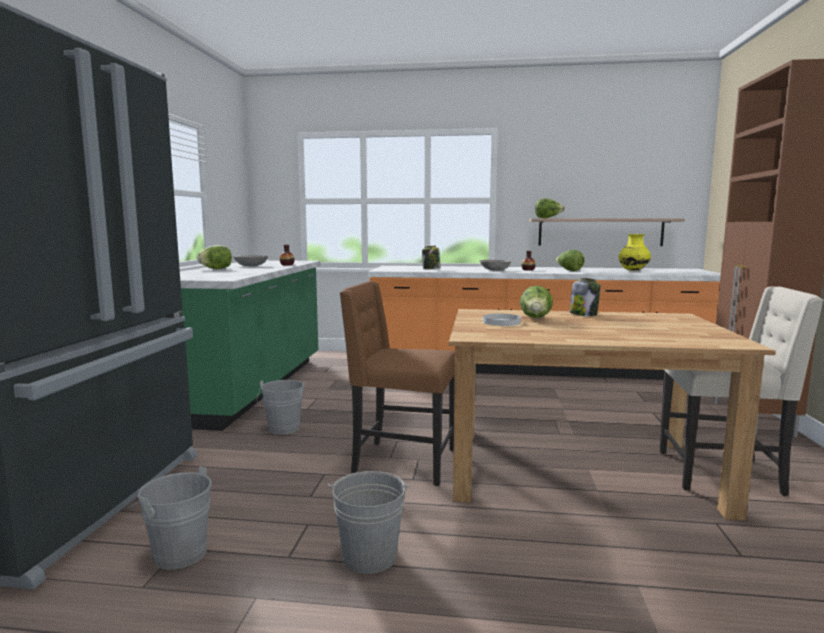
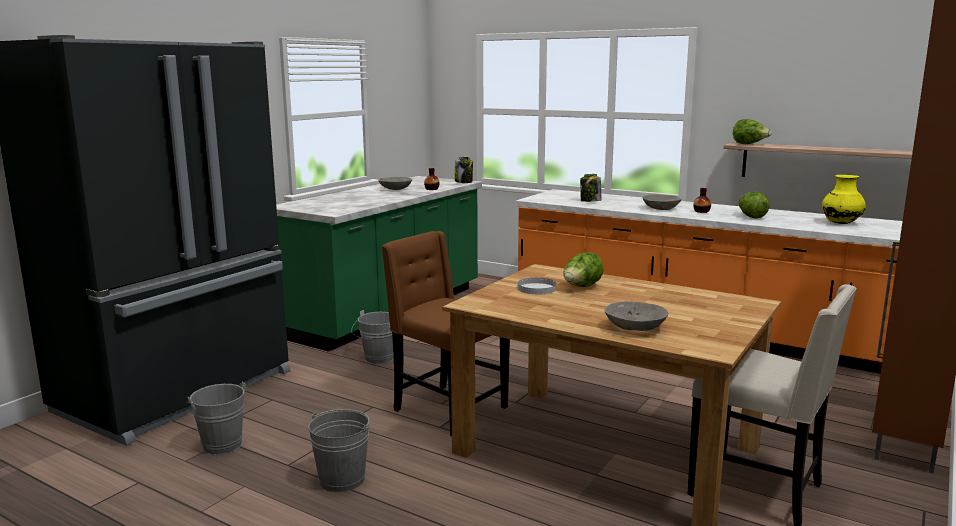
camera: 25 degrees right, 5 degrees up
(216, 269) = (356, 193): lettuce -> none
(583, 314) = (647, 287): jar -> jar (464, 182)
(646, 337) = (636, 328): none -> grey bowl

